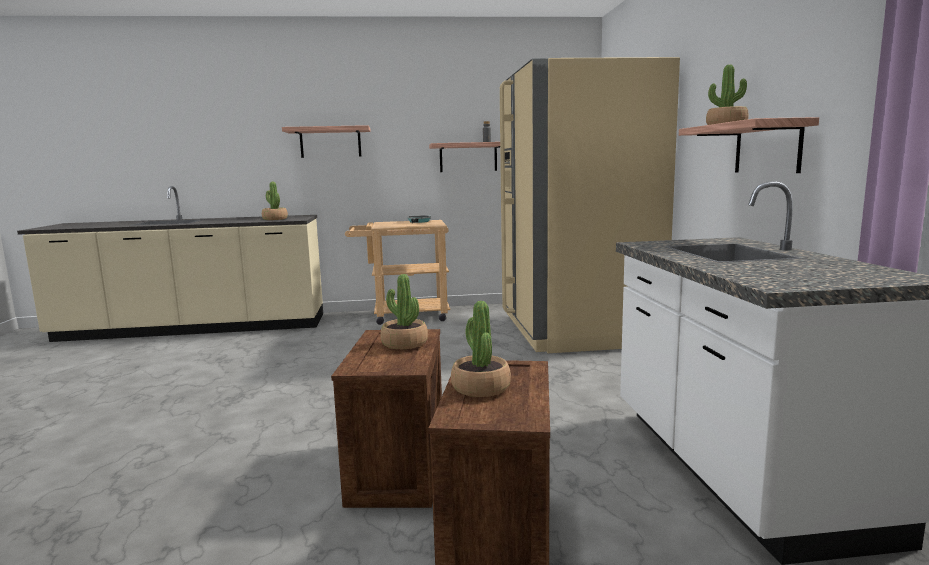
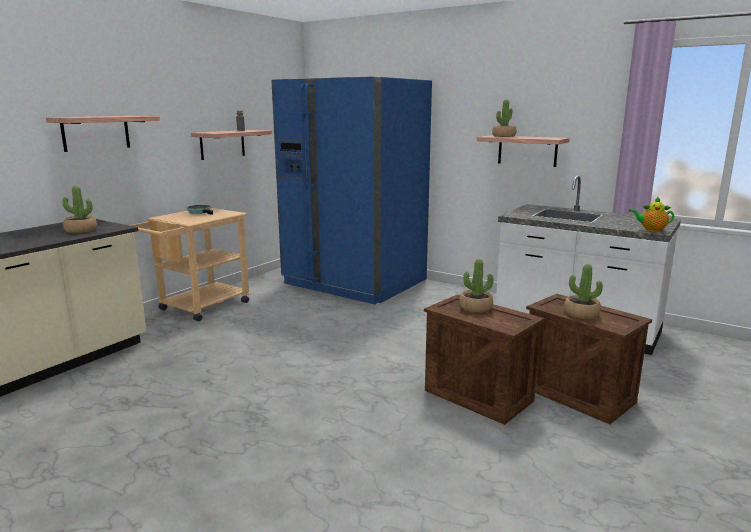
camera: 50 degrees left, 5 degrees up
(576, 329) = (355, 282): beige fridge -> blue fridge
(772, 282) = (651, 230): none -> teapot

